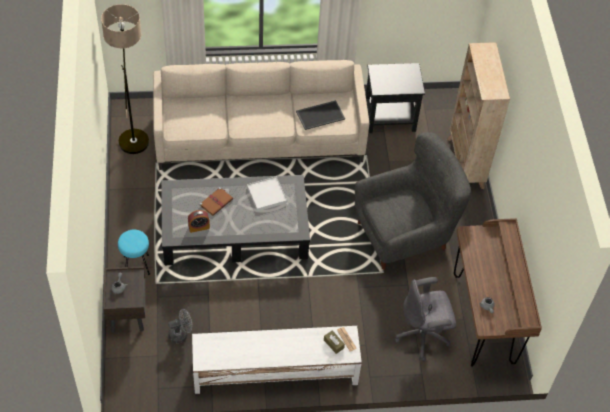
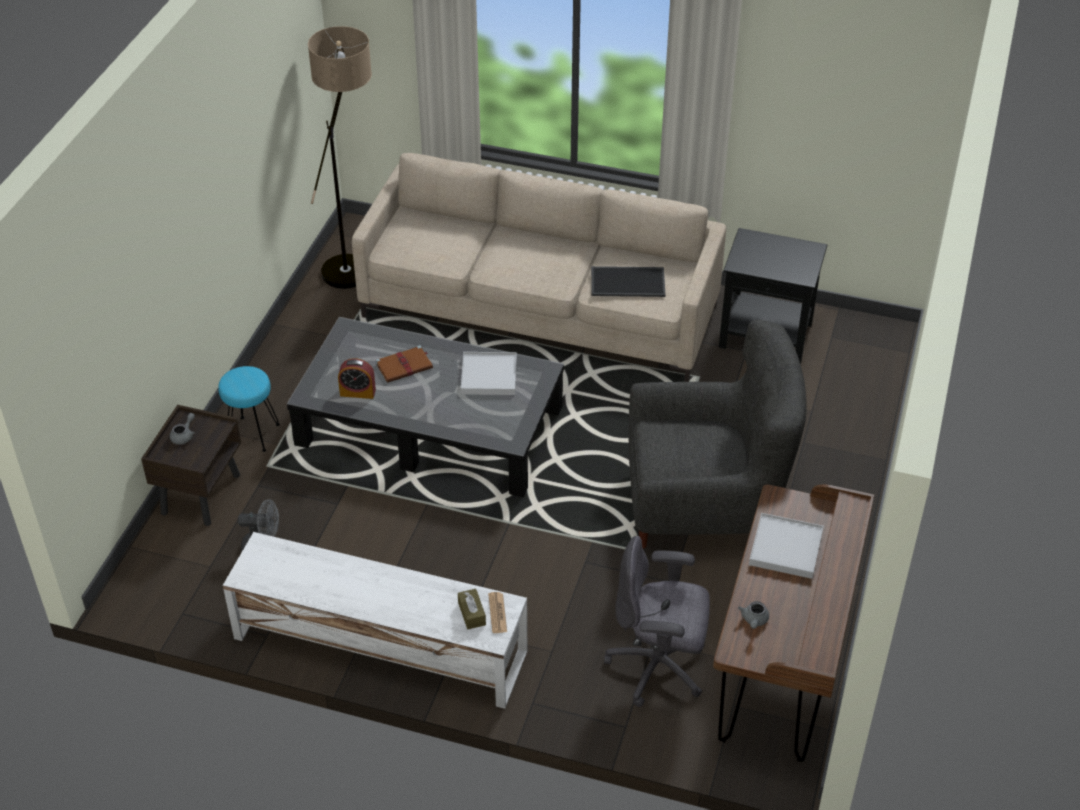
camera: 25 degrees right, 10 degrees down
(465, 163) = (864, 430): beige bookcase -> none
(484, 261) = (785, 548): none -> white tray

